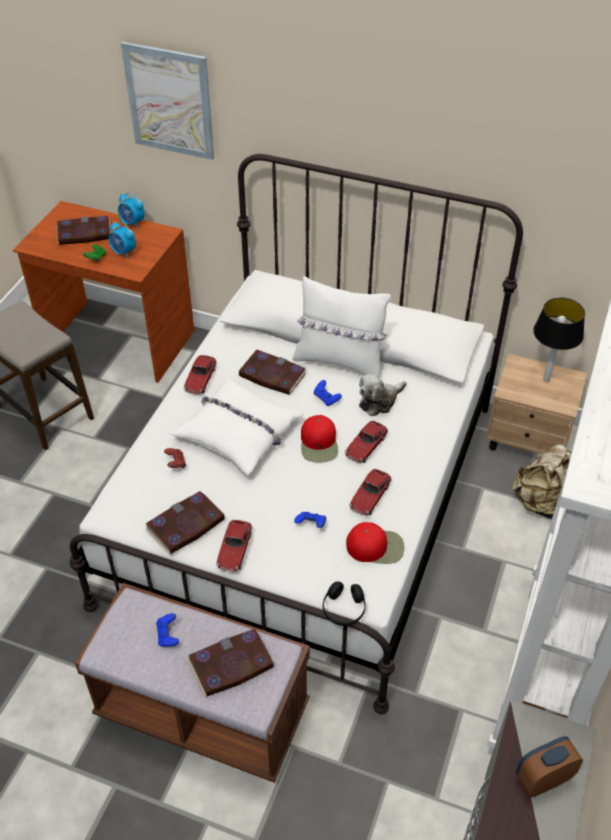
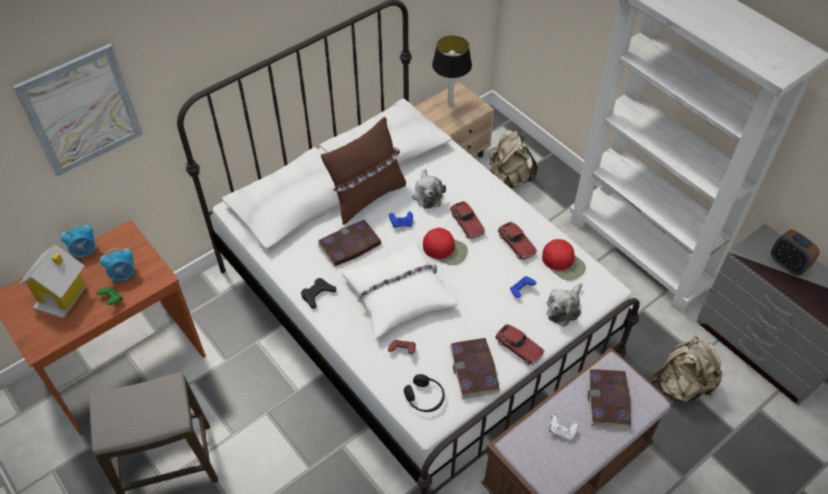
camera: 60 degrees left, 5 degrees up
(84, 233) = (62, 295): book -> toy house
(168, 635) = (561, 431): blue game controller -> white game controller
(200, 379) = (317, 294): toy car -> black game controller
(313, 570) = (564, 308): none -> plush toy
(340, 361) = (367, 197): white pillow -> brown pillow
(344, 609) = (607, 306): black headphones -> black headphones (424, 397)
(375, 546) = (563, 263): red cap -> red cap turned 105 degrees clockwise
(380, 793) = (681, 385): none -> beige backpack
(543, 778) = (787, 264): alarm clock -> alarm clock turned 45 degrees counterclockwise

